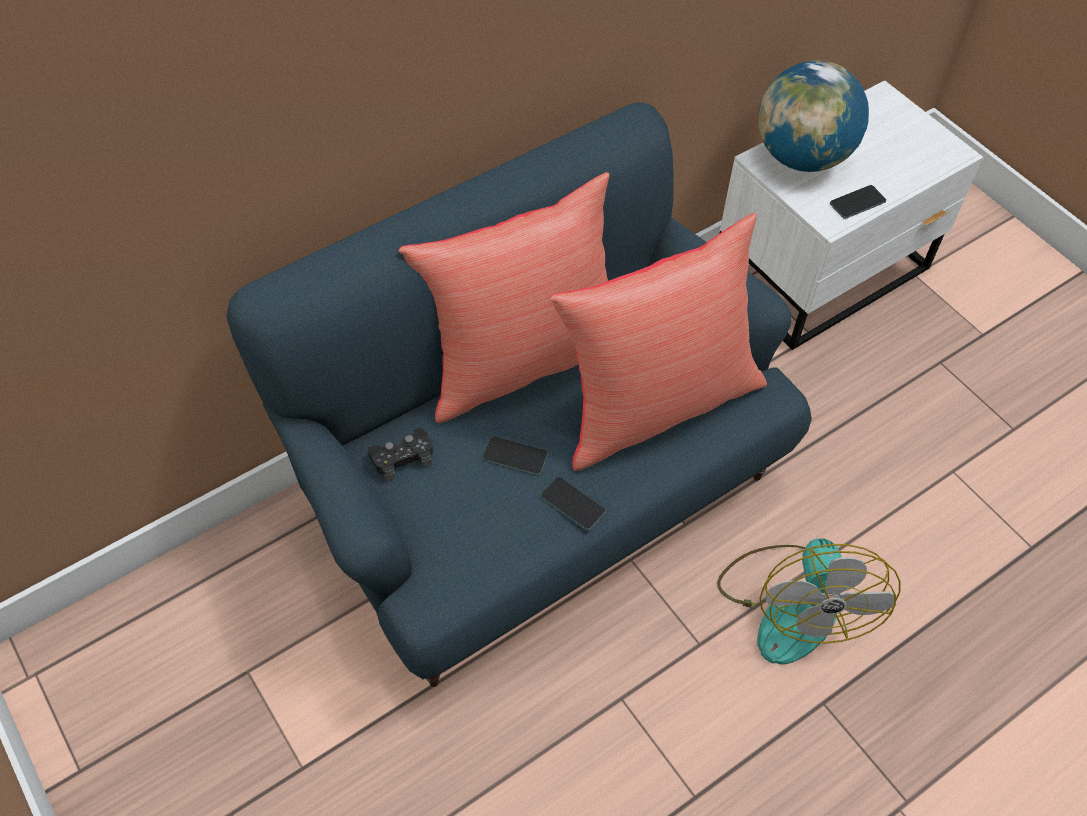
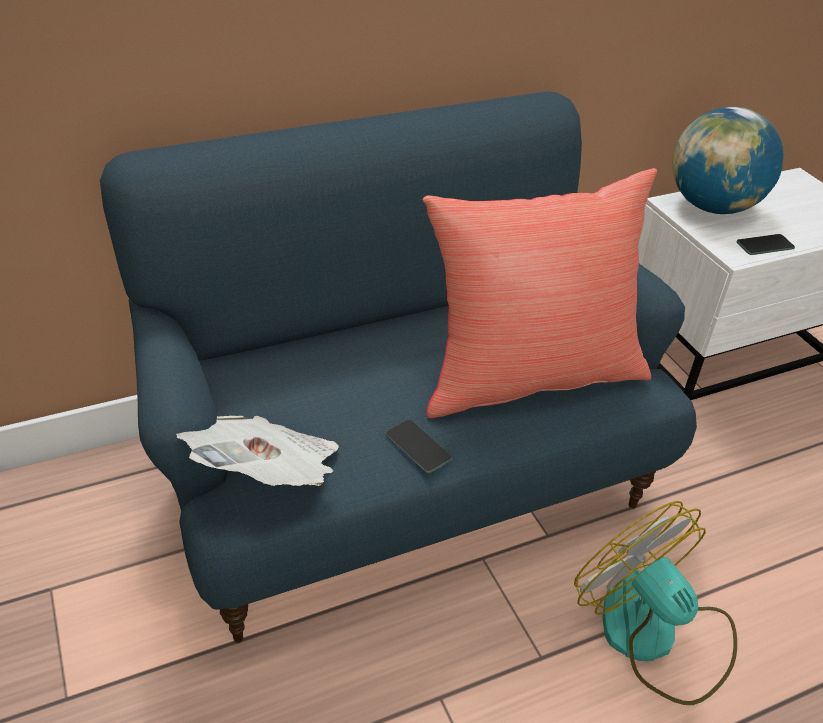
camera: 10 degrees right, 15 degrees down
(402, 457) = (254, 377): black game controller -> none
(449, 562) = (268, 476): none -> newspaper
(515, 456) = (369, 395): phone -> none
(523, 360) = (402, 321): red pillow -> none
(792, 604) = (654, 636): fan -> fan turned 135 degrees clockwise

